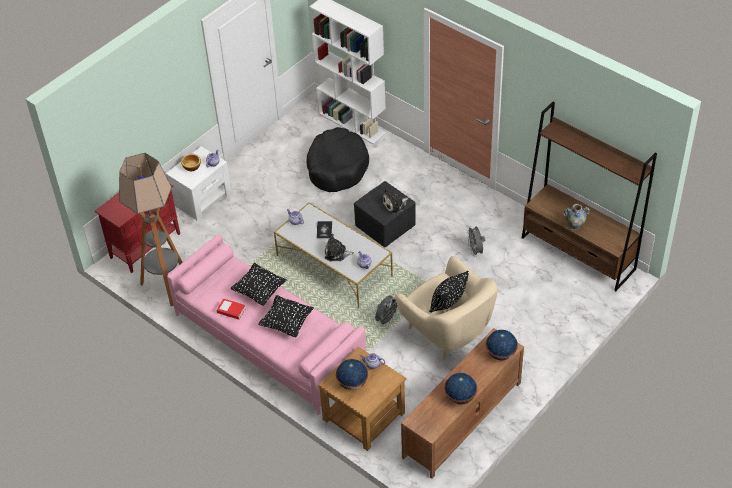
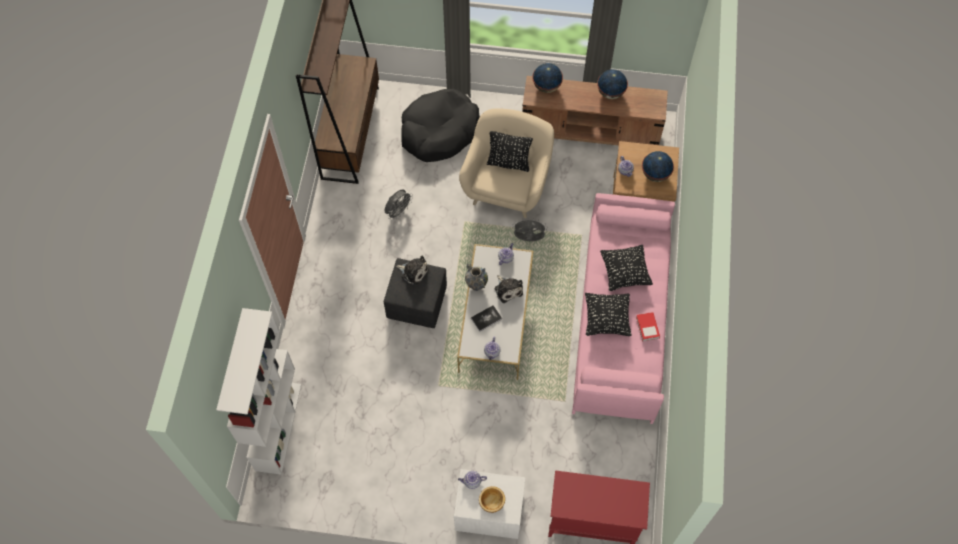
camera: 125 degrees left, 15 degrees up
(166, 286) = (626, 459): floor lamp -> none
(337, 167) = (358, 399): black dog bed -> black dog bed (439, 132)
(575, 226) = (358, 103): vase -> vase (476, 285)

